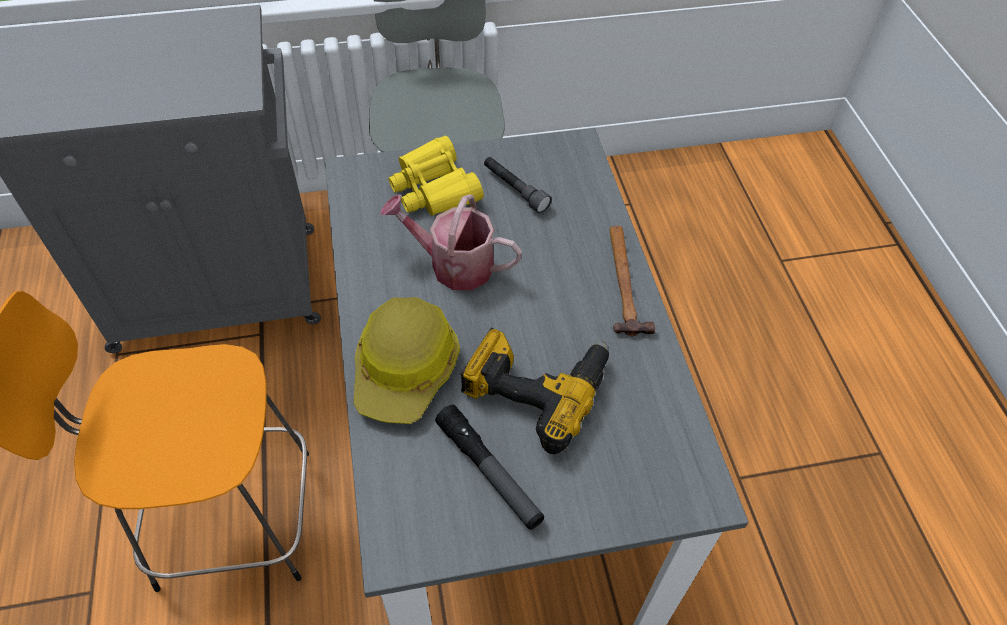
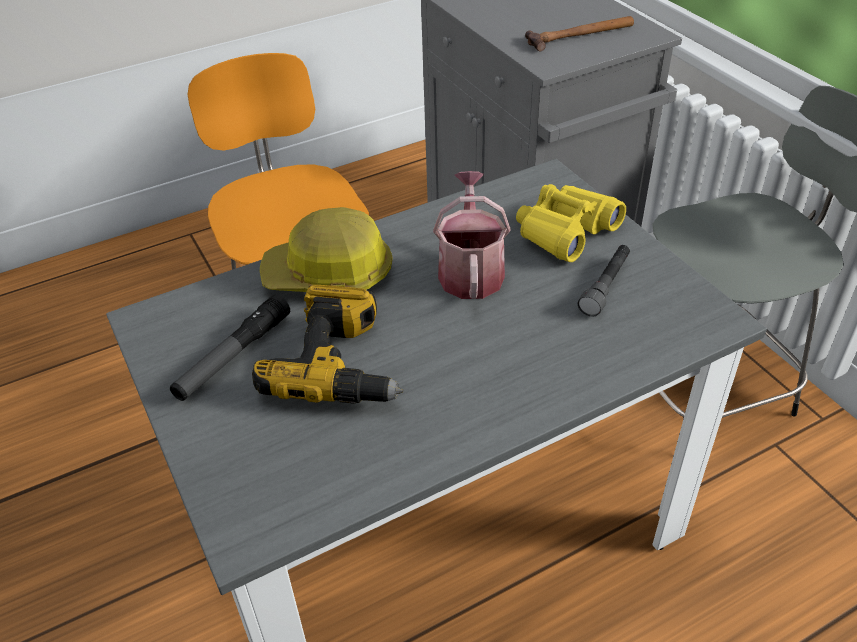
camera: 75 degrees right, 10 degrees down
(624, 282) = (521, 407): hammer -> hammer (581, 35)

